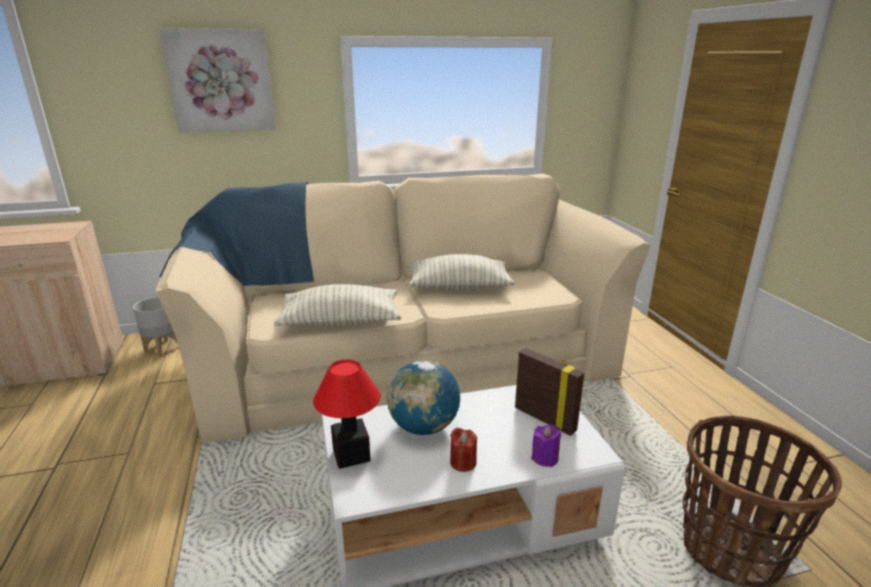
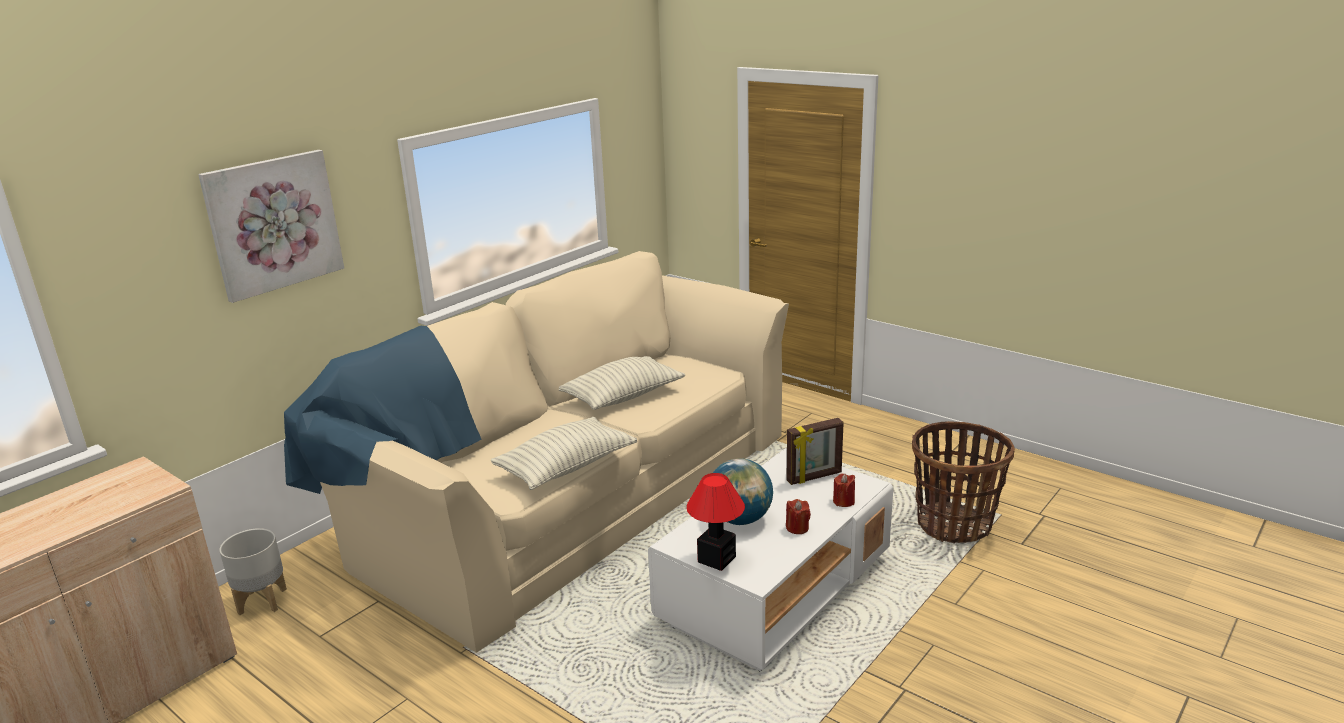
camera: 35 degrees left, 0 degrees up
(545, 419) = (814, 477): picture frame -> picture frame turned 150 degrees clockwise
(545, 458) = (843, 501): purple candle -> red candle

